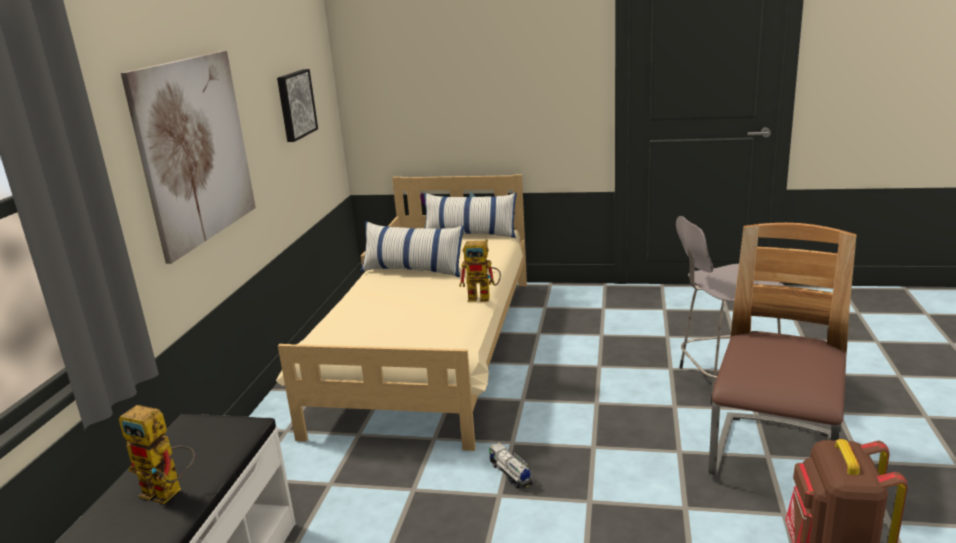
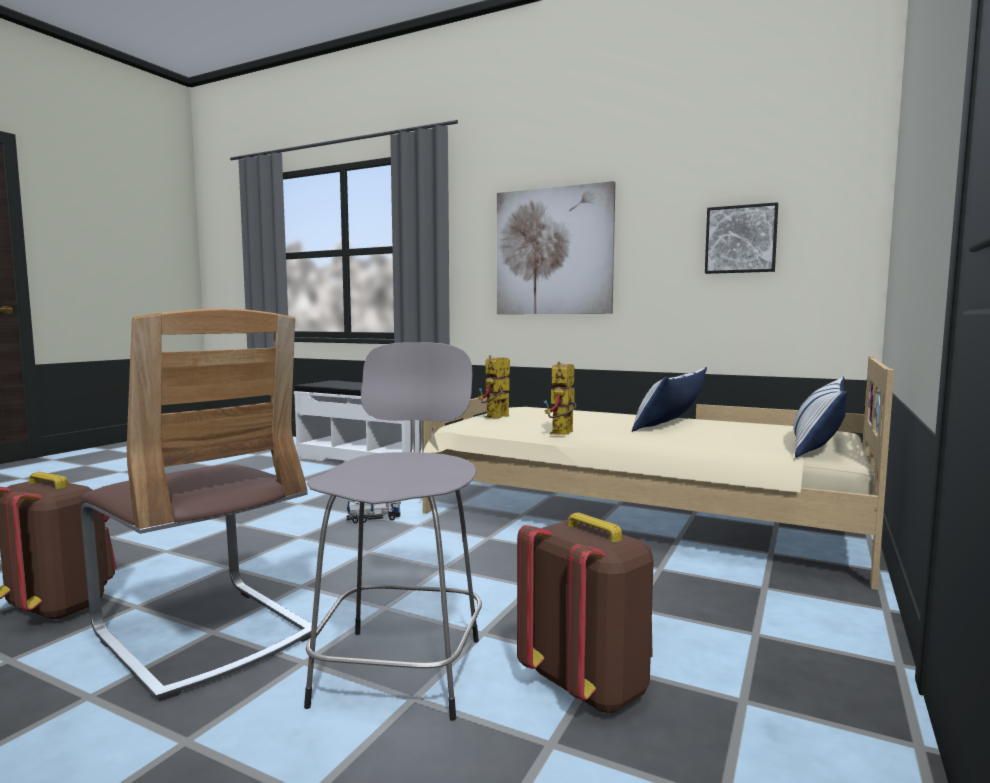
camera: 105 degrees right, 15 degrees down
(170, 492) = (360, 385): toy robot -> toy robot (495, 417)
(689, 336) = (588, 687): none -> brown backpack

